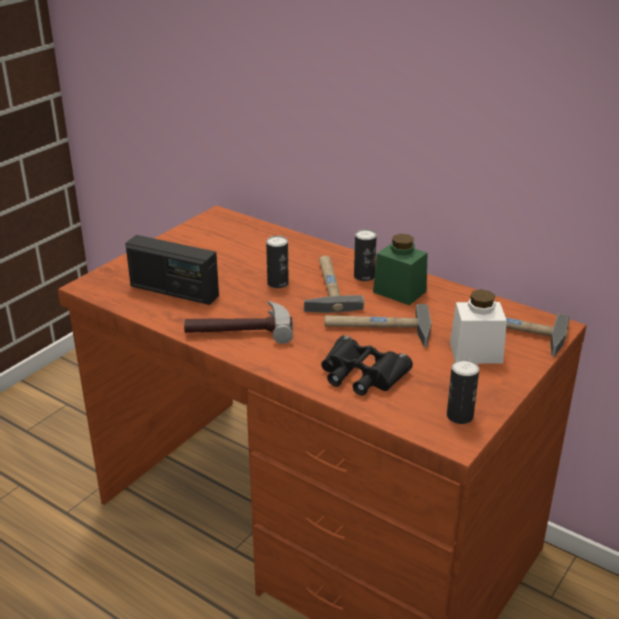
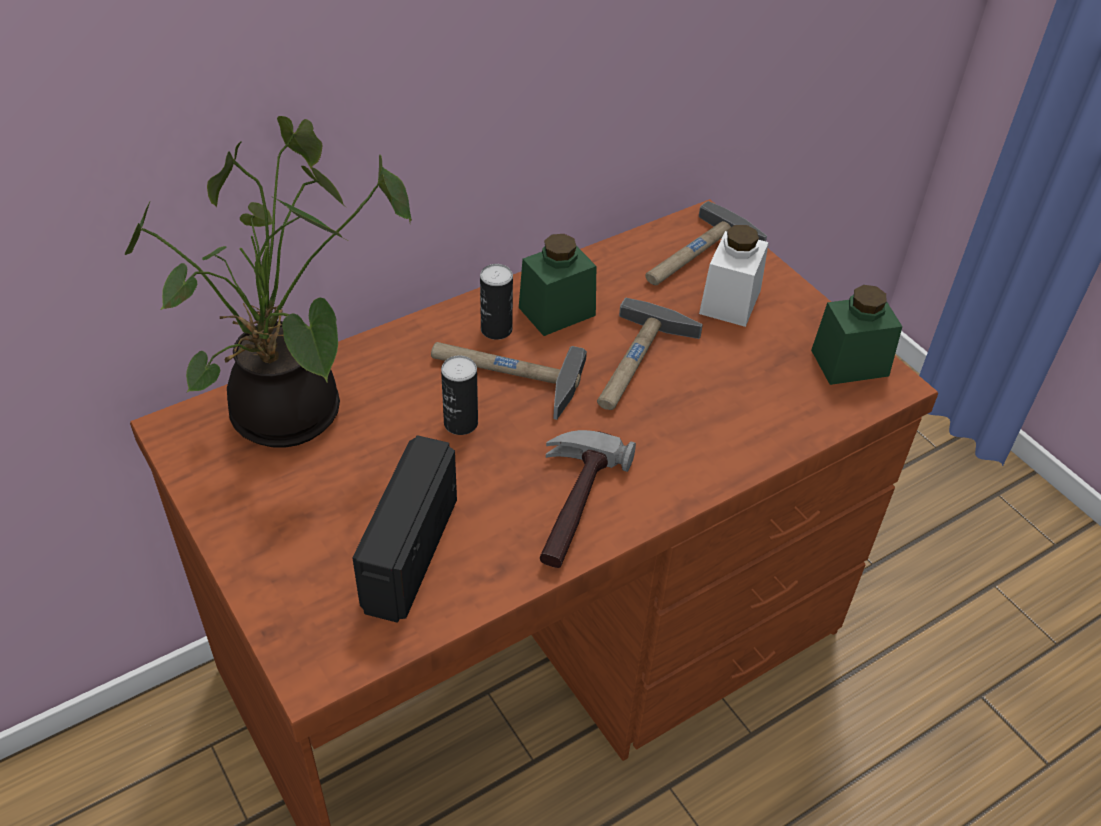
camera: 70 degrees left, 15 degrees up
(174, 291) = (409, 553): radio -> radio turned 150 degrees clockwise
(245, 239) = (293, 418): none -> potted plant
(361, 374) = (736, 414): black binoculars -> none
(459, 416) = (849, 363): can -> green jar

